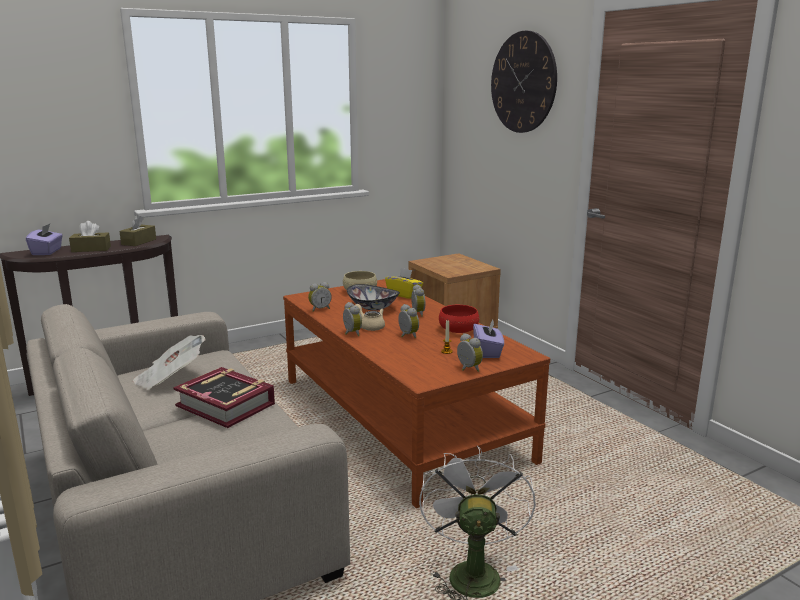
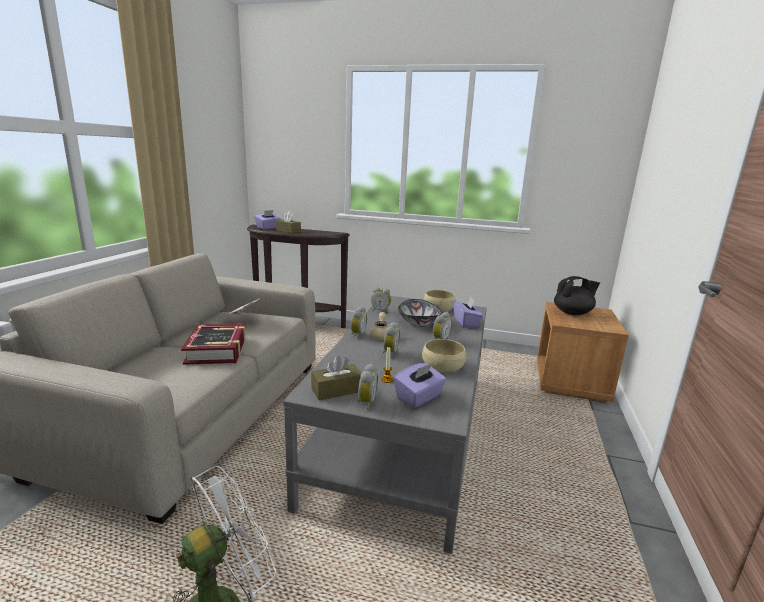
camera: 45 degrees right, 0 degrees up
(139, 242) = (320, 233): brown tissue box -> brown tissue box (336, 390)
(399, 418) = (405, 431): brown coffee table -> grey coffee table
(404, 294) = (466, 322): yellow tissue box -> purple tissue box
(443, 264) = (573, 313): none -> black teapot
(458, 329) = (443, 366): red bowl -> beige bowl
(523, 82) = (695, 116): wall clock -> none

